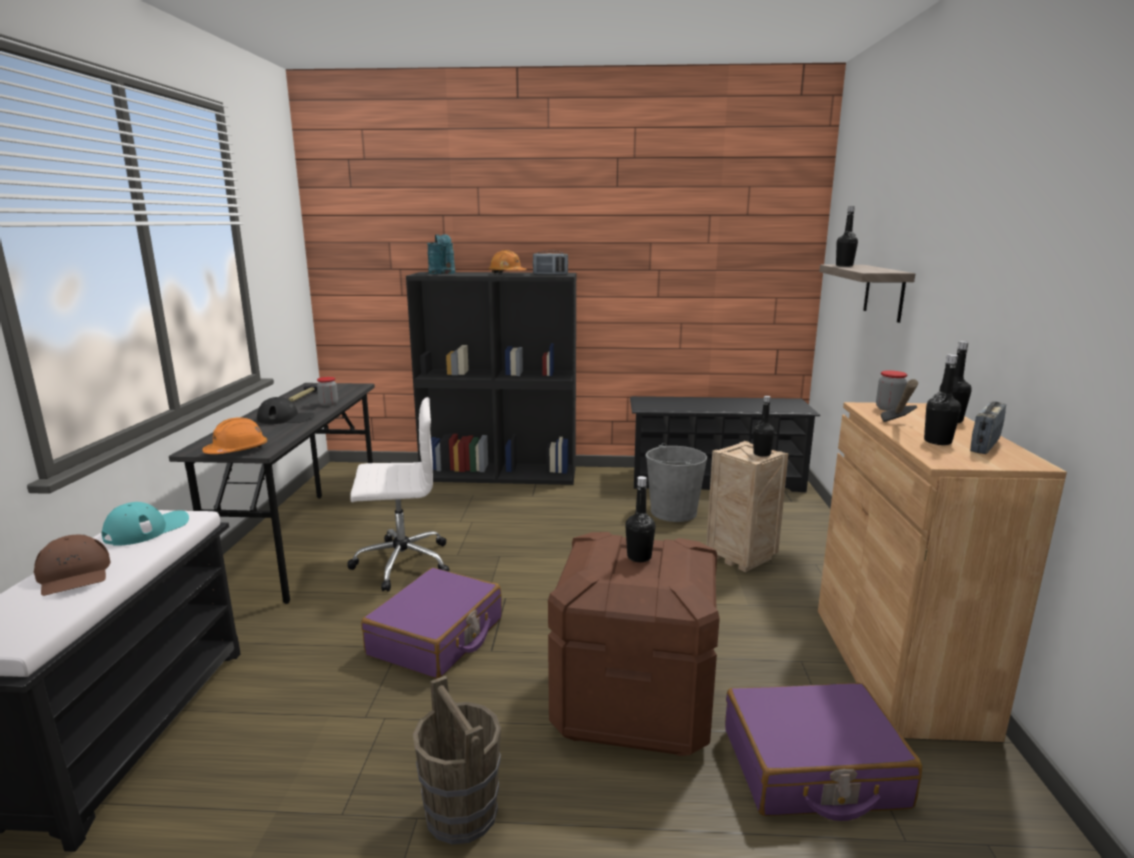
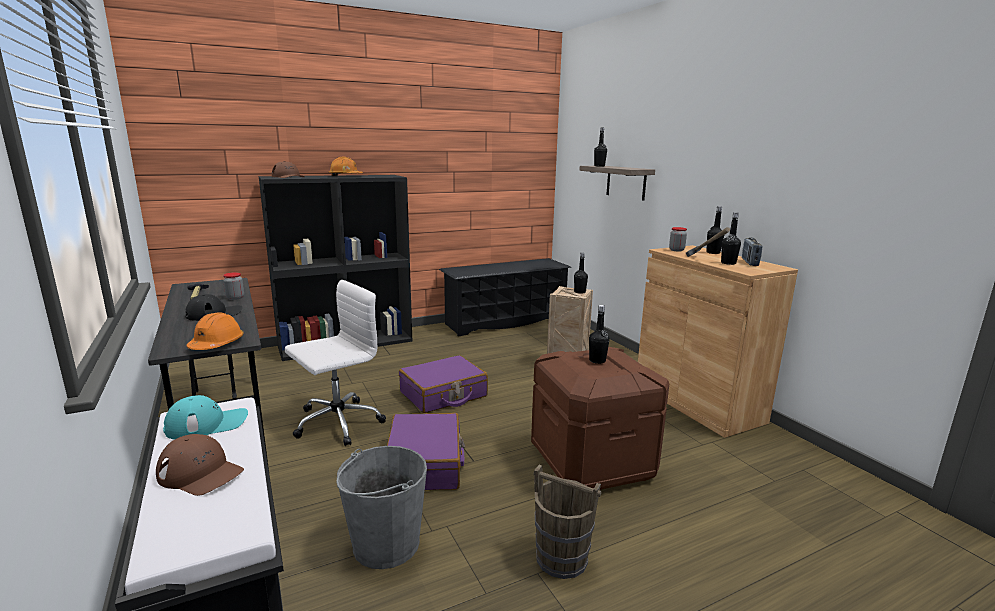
camera: 30 degrees left, 0 degrees up
(147, 529) = (207, 424): turquoise cap -> turquoise cap turned 60 degrees clockwise
(443, 273) = (288, 177): turquoise watering can -> brown cap
(550, 274) = (383, 176): radio -> none
(673, 512) = (499, 346): grey bucket -> grey bucket (385, 544)
(812, 768) = (709, 463): purple suitcase -> purple suitcase (443, 394)

